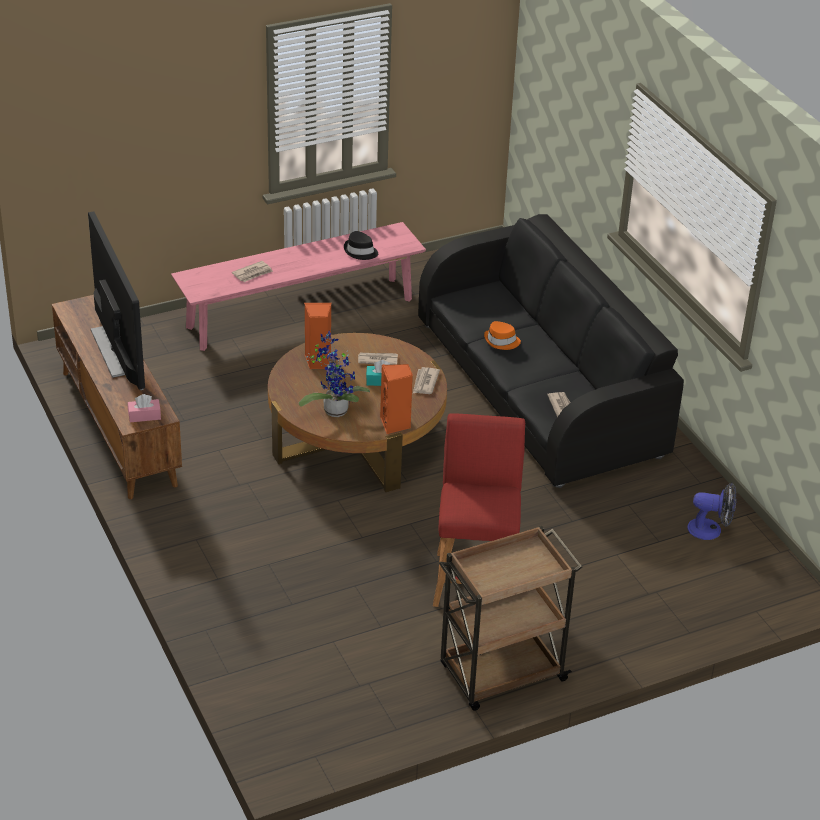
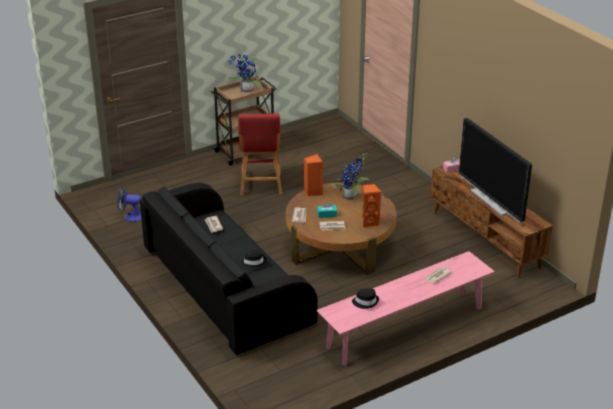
camera: 175 degrees right, 5 degrees down
(501, 341) = (253, 262): orange hat -> black hat
(505, 570) = (246, 90): none -> potted plant

